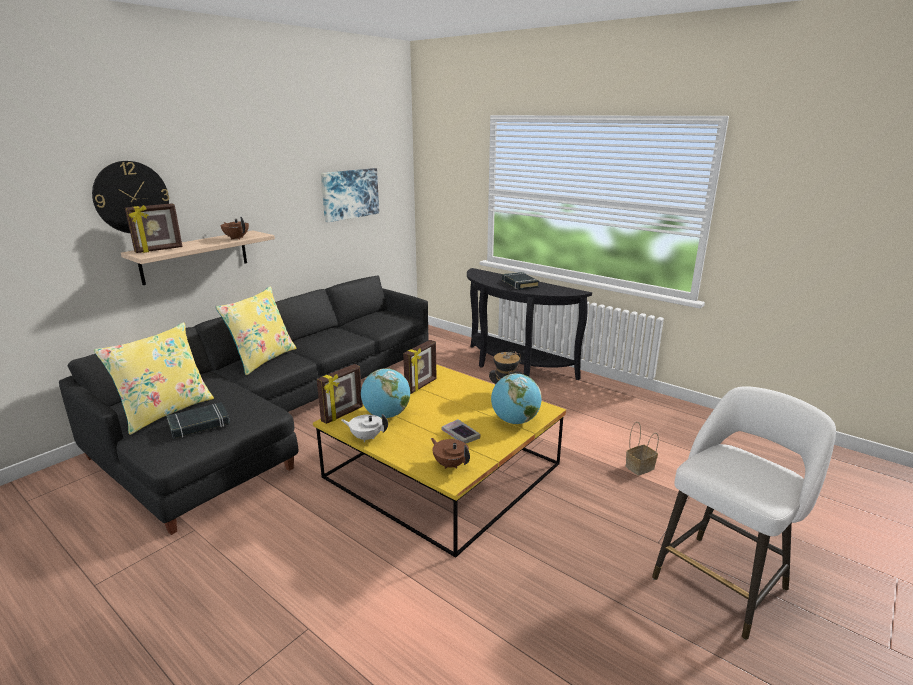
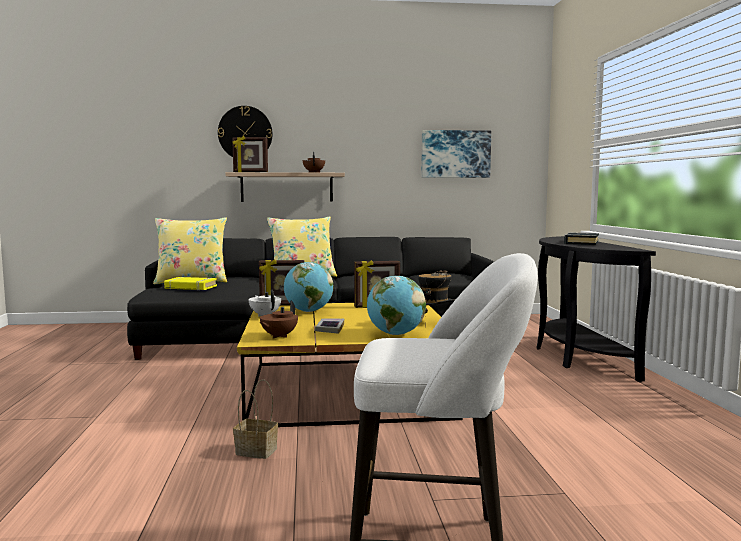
camera: 45 degrees right, 15 degrees down
(199, 424) = (190, 287): black book -> yellow book
(450, 464) = (278, 336): brown teapot -> brown teapot turned 150 degrees counterclockwise
(640, 467) = (554, 453): basket -> basket (258, 451)

